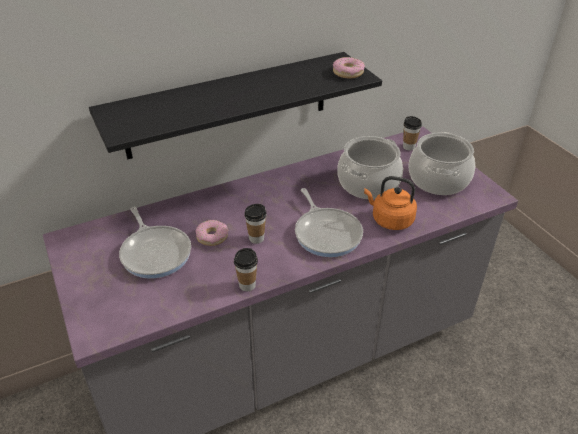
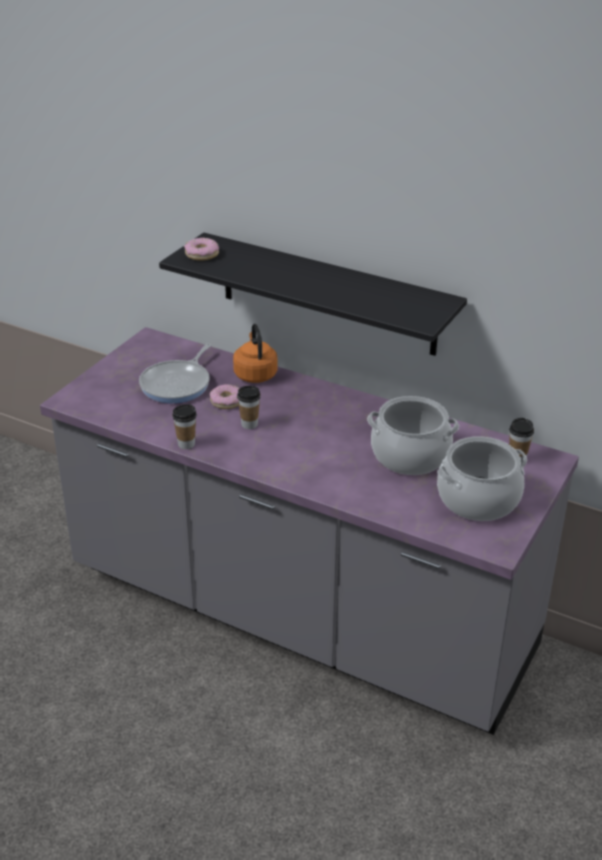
camera: 55 degrees right, 5 degrees down
(327, 233) = (300, 459): frying pan -> none
(348, 72) = (421, 314): donut -> donut (202, 254)
(390, 220) = (365, 489): orange kettle -> orange kettle (255, 374)

